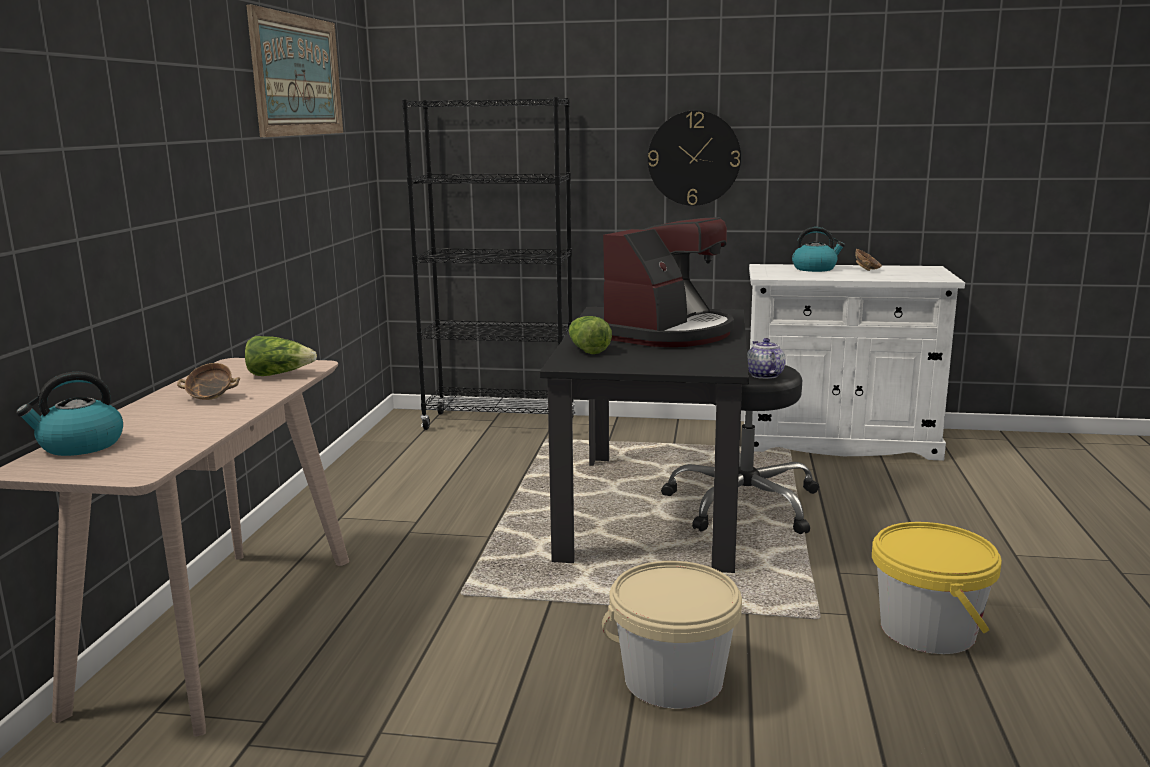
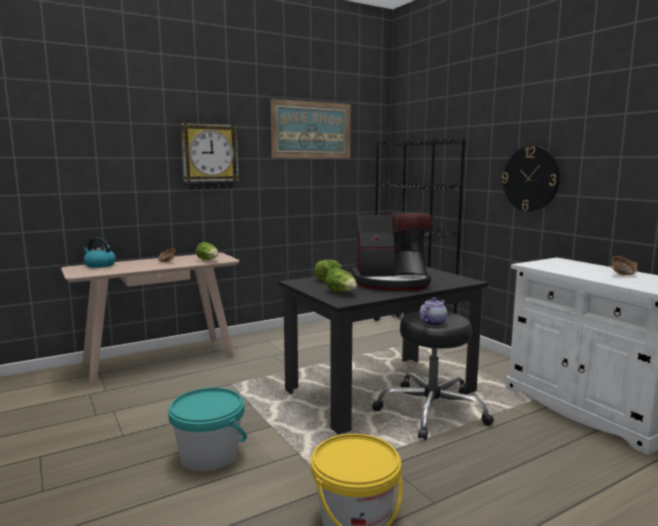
camera: 50 degrees right, 5 degrees down
(183, 138) = (209, 156): none -> wall clock
(673, 679) = (209, 455): beige bucket -> turquoise bucket
(676, 359) = (342, 292): none -> lettuce
(815, 269) = (586, 267): kettle -> none

